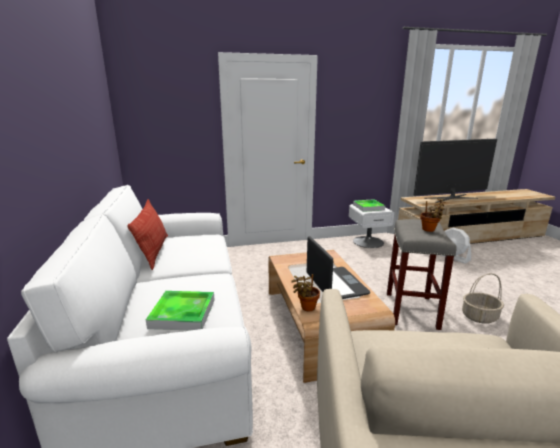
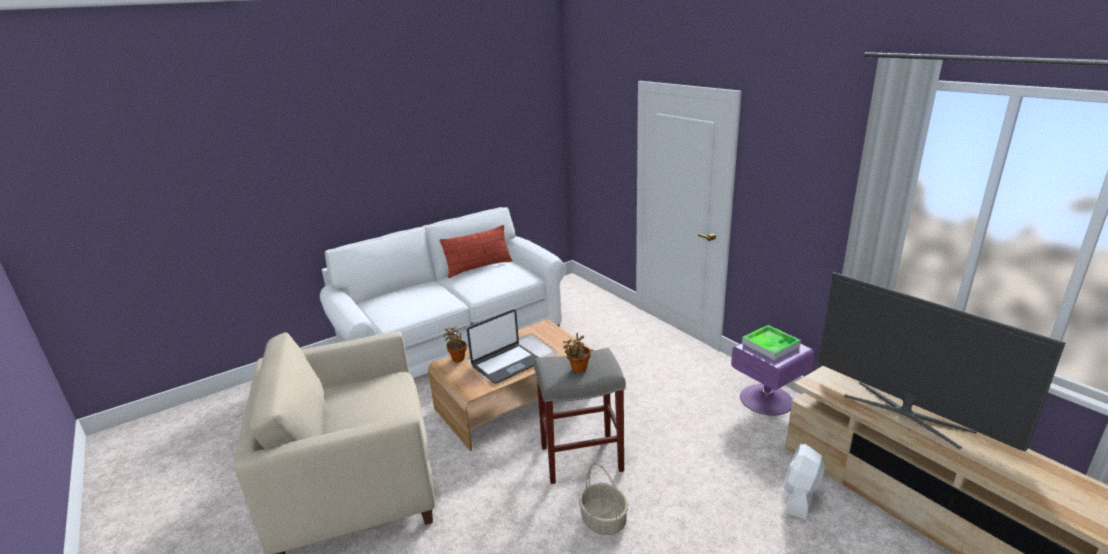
camera: 70 degrees right, 5 degrees up
(183, 313) = (393, 306): tray -> none
(368, 241) = (767, 399): white nightstand -> purple nightstand

